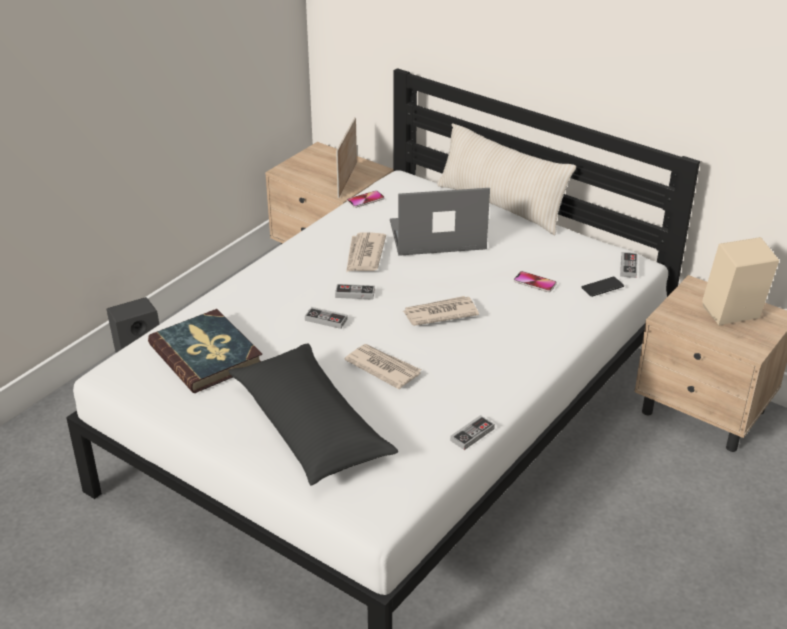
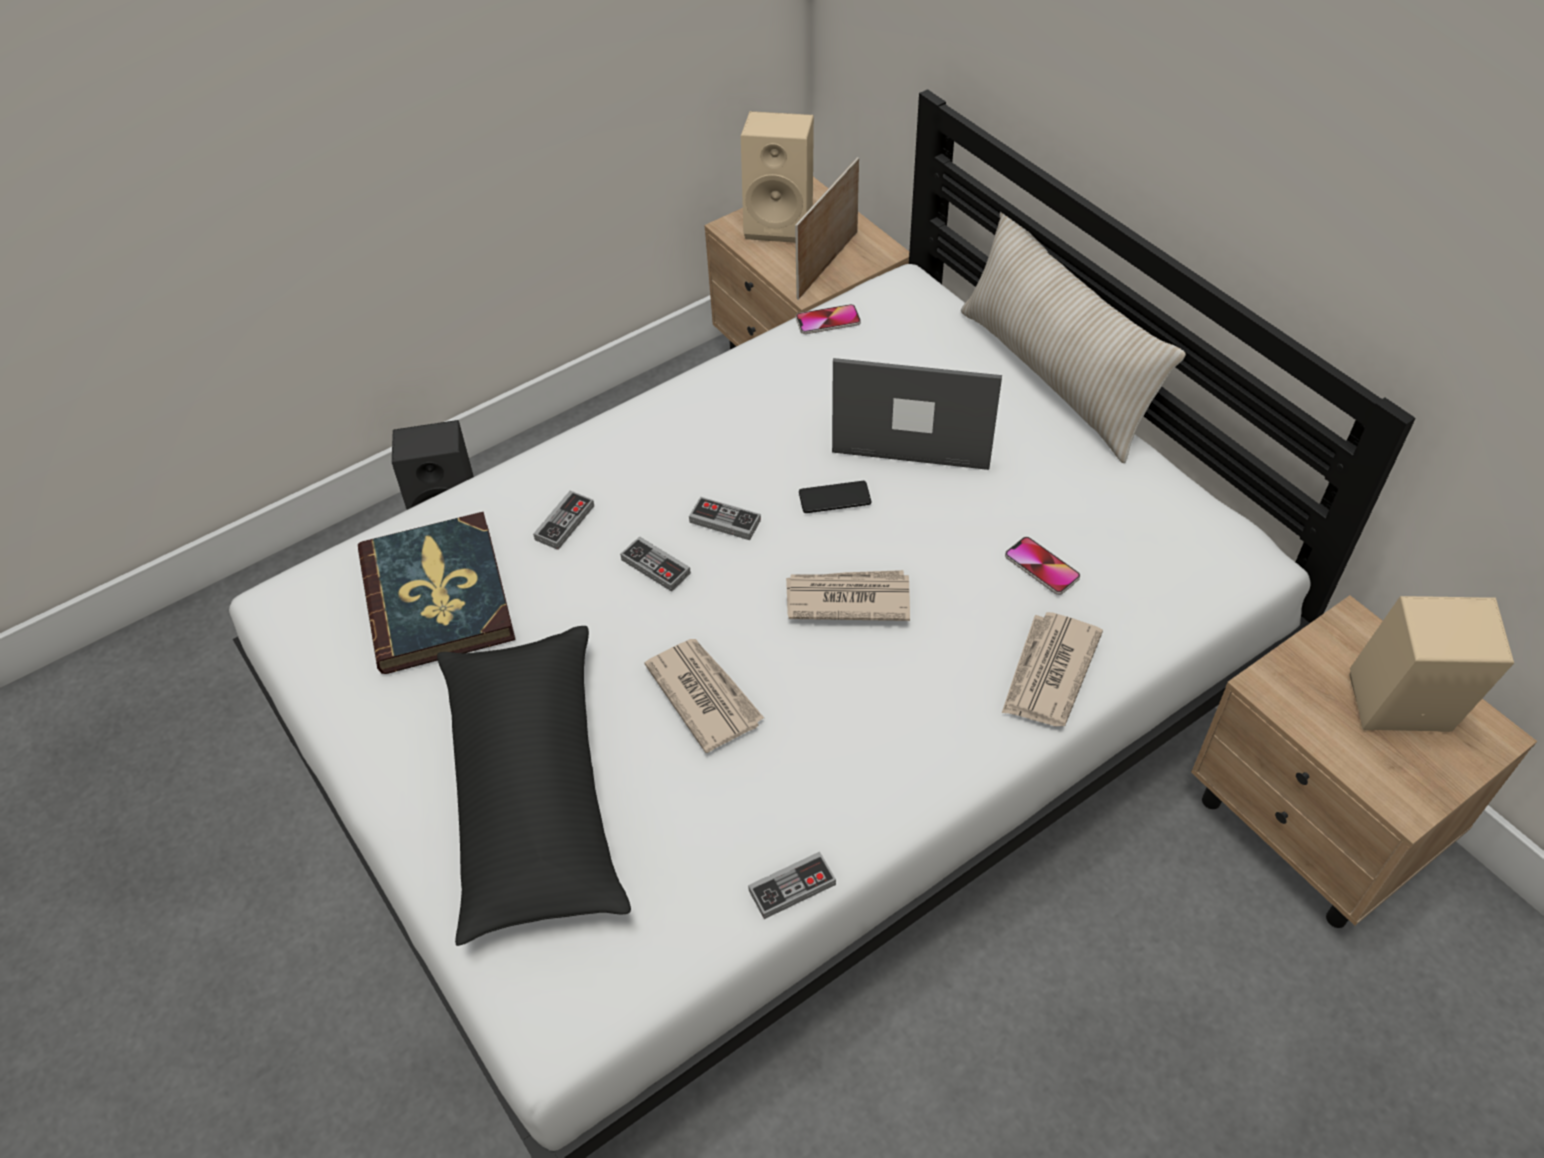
camera: 20 degrees right, 15 degrees up
(310, 164) = (781, 222): none -> beige speaker
(364, 255) = (776, 440): newspaper -> newspaper (1048, 672)
(602, 287) = (1163, 604): phone -> phone (834, 498)
(628, 267) = (1231, 566): game controller -> game controller (564, 522)

